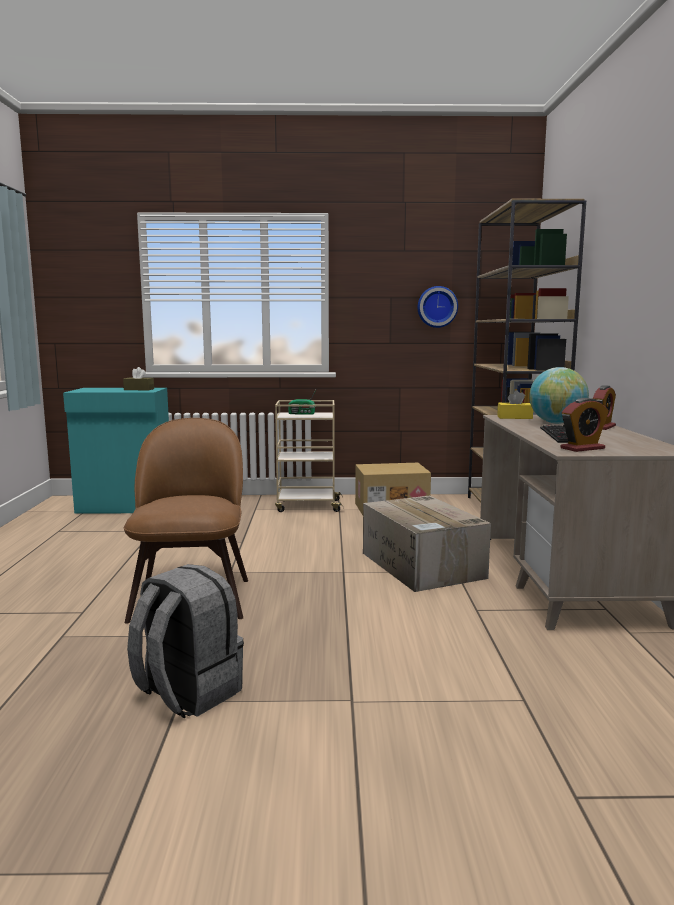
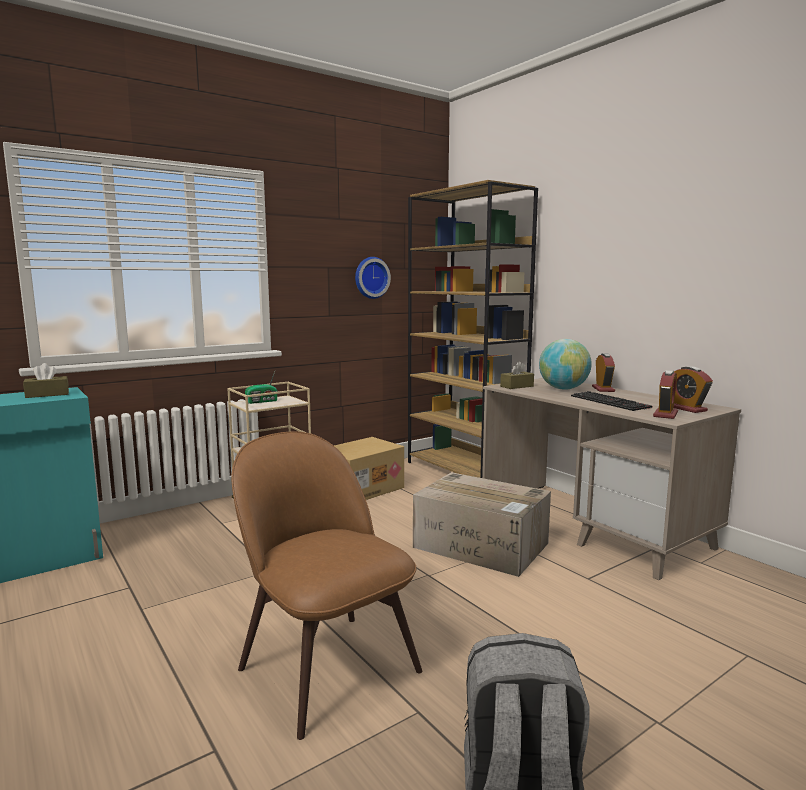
camera: 35 degrees left, 0 degrees up
(514, 417) = (517, 386): yellow tissue box -> brown tissue box
(630, 448) = (687, 409): none -> alarm clock

